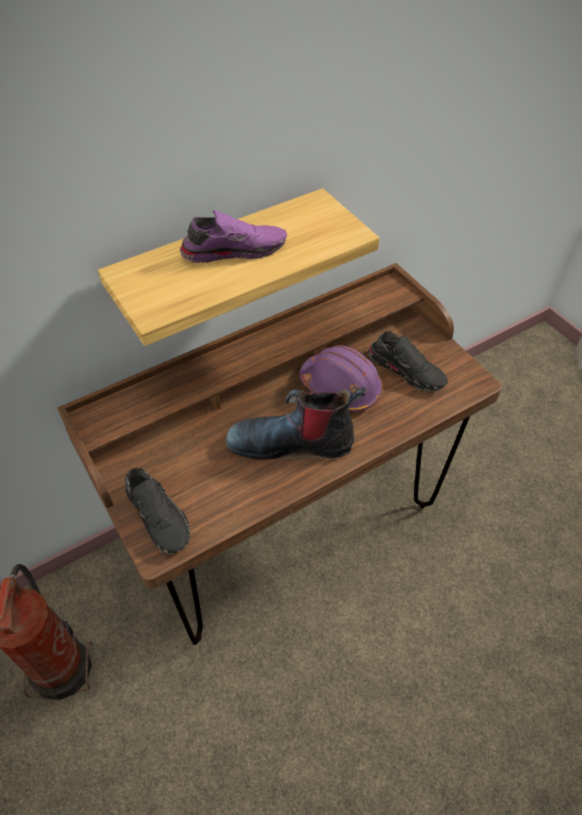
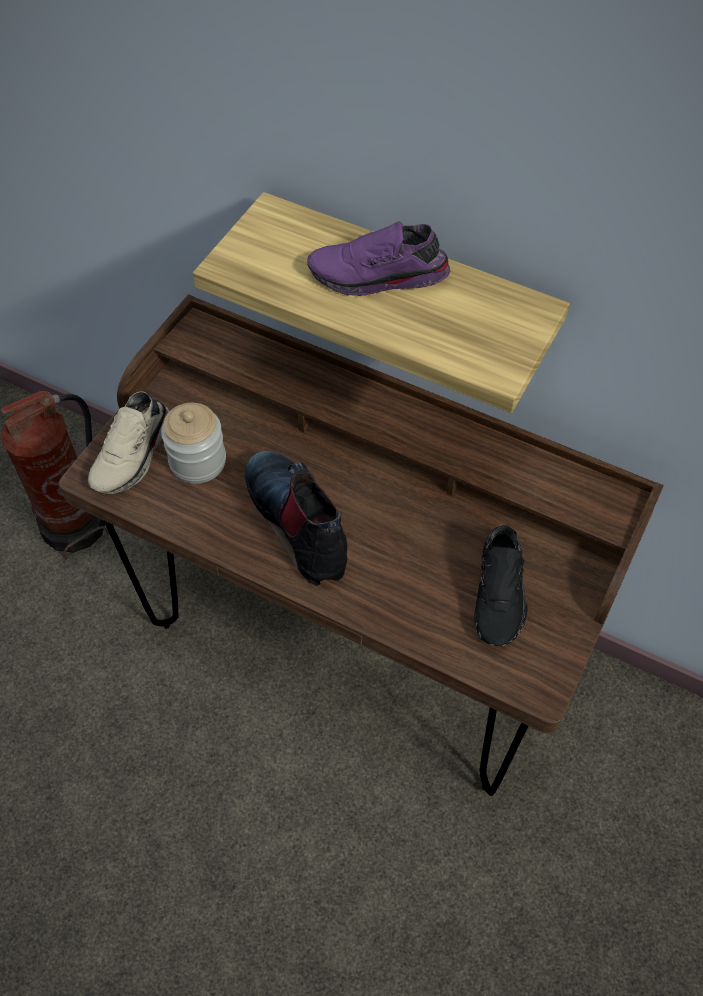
camera: 60 degrees right, 5 degrees up
(159, 515) = (134, 455): black shoe -> beige shoe
(197, 478) = (198, 461): none -> jar
(234, 249) = (378, 278): purple shoe -> purple shoe turned 135 degrees clockwise
(341, 388) = (416, 534): purple hard hat -> none

